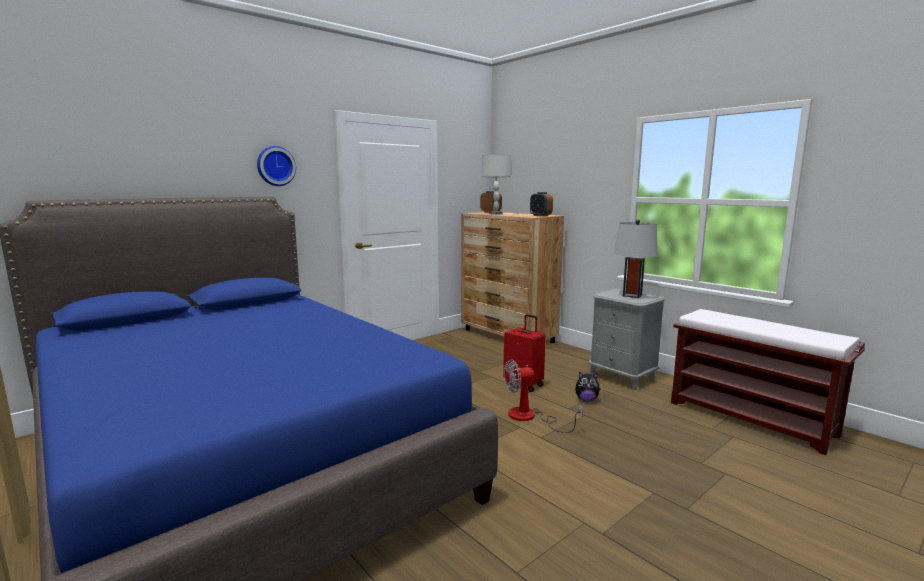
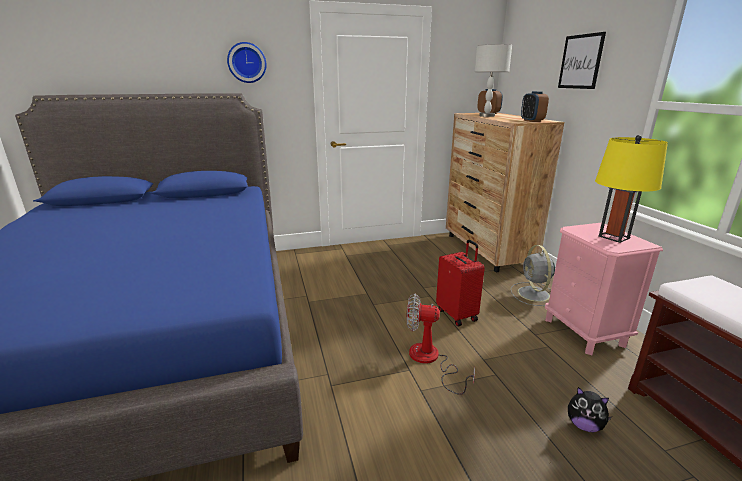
camera: 25 degrees right, 10 degrees up
(570, 169) = (580, 61): none -> picture
(570, 361) = (534, 295): none -> grey fan
(586, 399) = (514, 353): plush toy -> plush toy (584, 425)
(622, 377) = (584, 332): grey nightstand -> pink nightstand
(632, 295) = (614, 237): grey table lamp -> yellow table lamp

